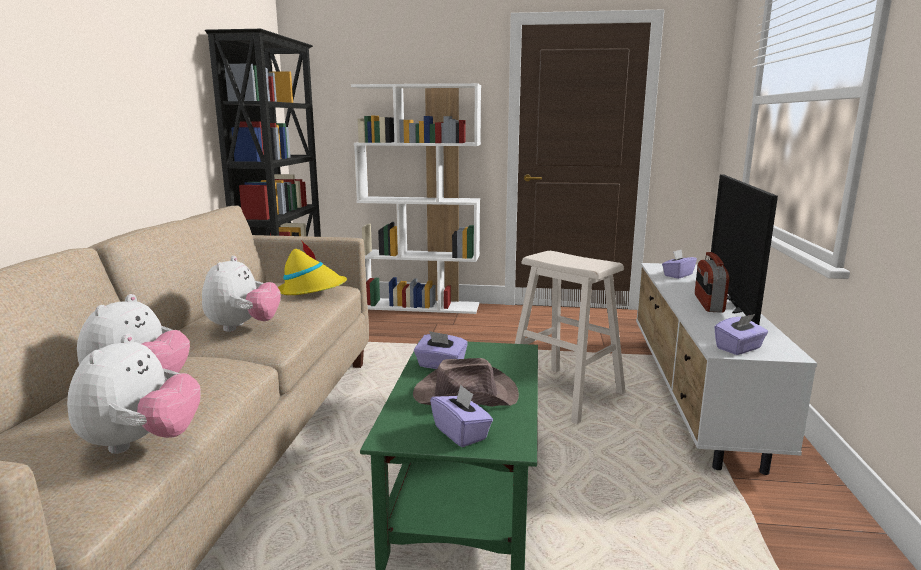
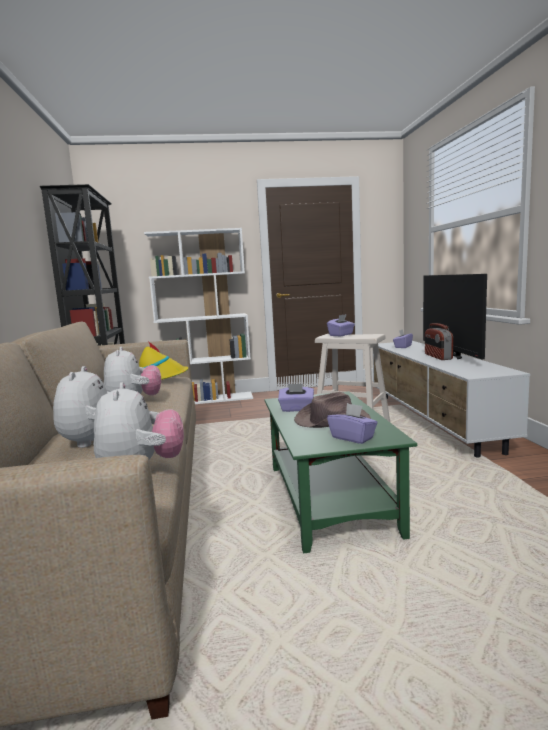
camera: 15 degrees left, 5 degrees down
(739, 348) = (480, 373): purple tissue box -> purple tissue box (341, 335)

